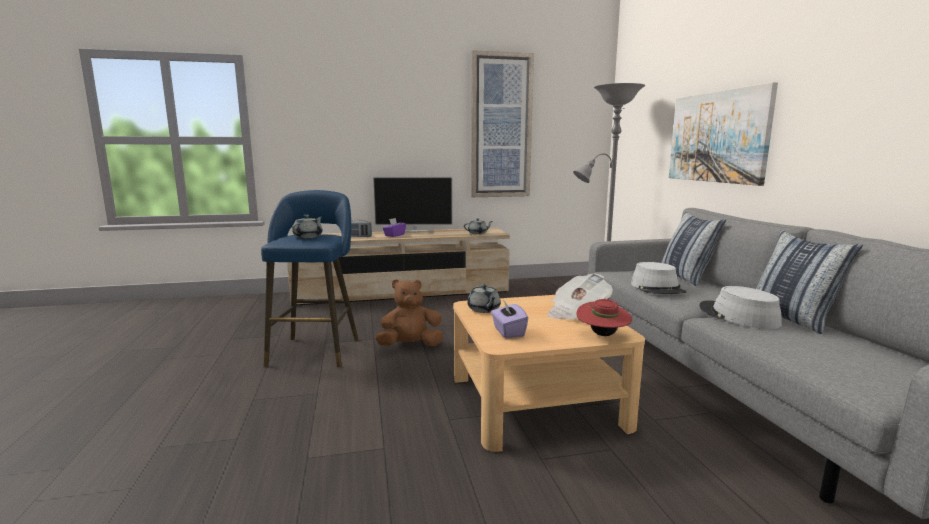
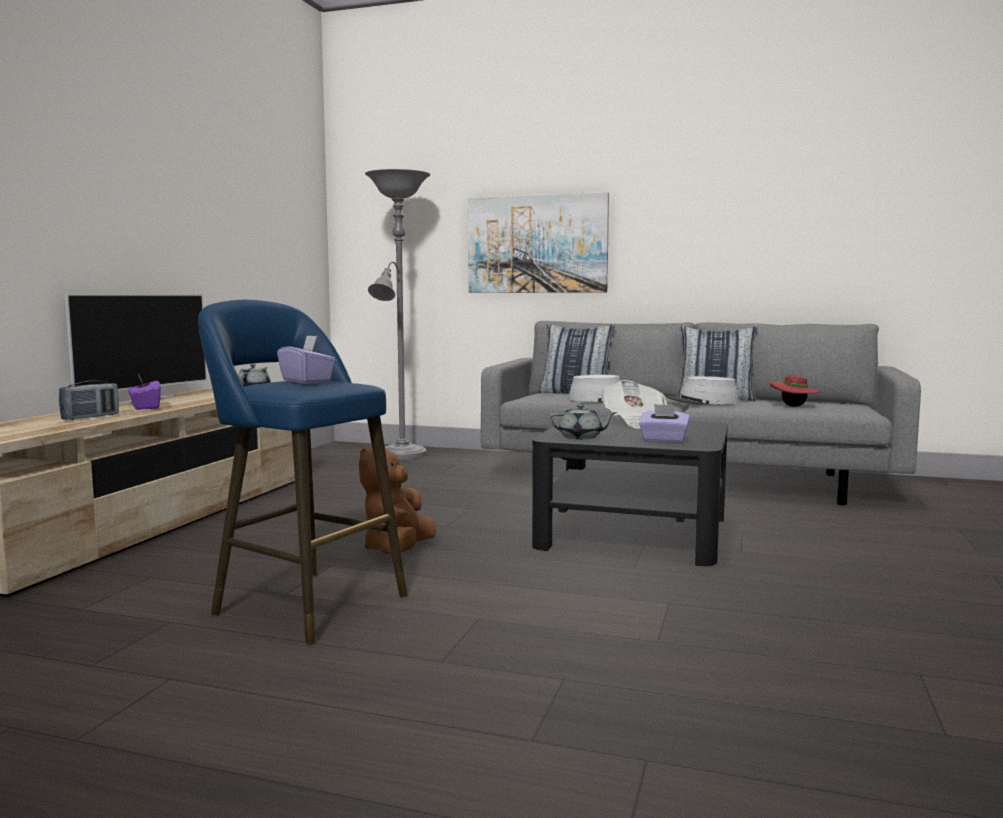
camera: 60 degrees left, 5 degrees down
(308, 237) = (307, 381): grey teapot -> purple tissue box
(501, 126) = (226, 213): picture -> none
(537, 401) = (634, 532): beige coffee table -> black coffee table
(602, 335) = (703, 426): red hat -> red hat (793, 406)

